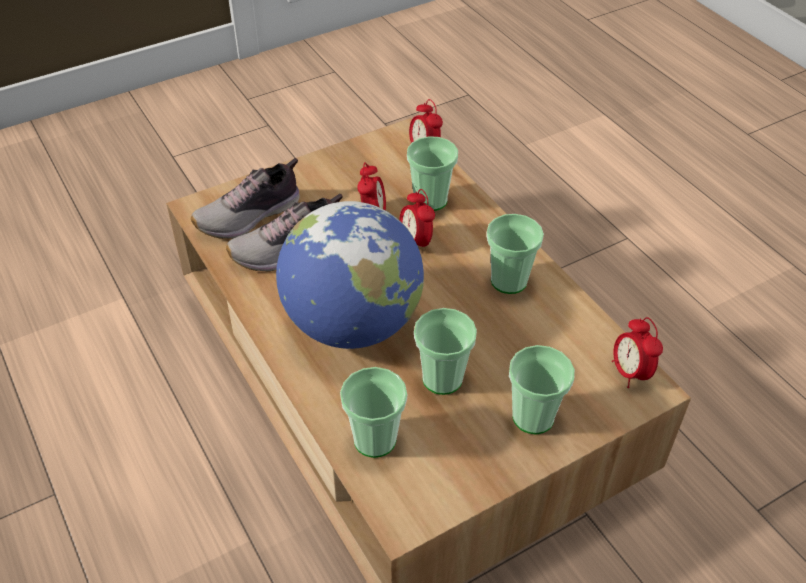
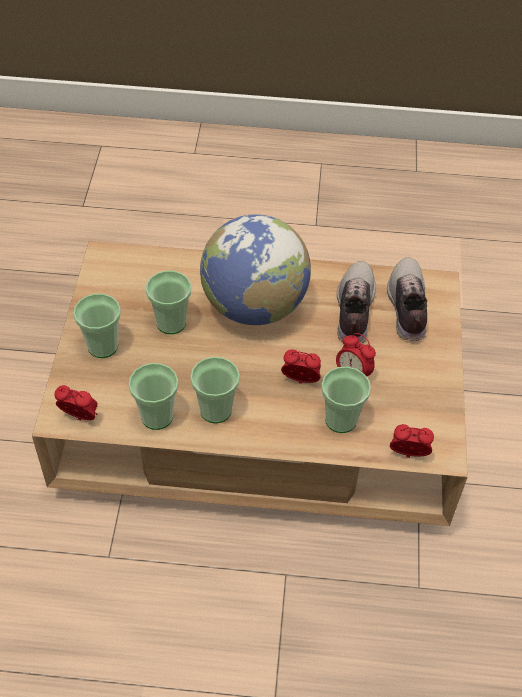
camera: 125 degrees right, 5 degrees up
(375, 439) = (161, 271): cup -> cup (157, 416)

